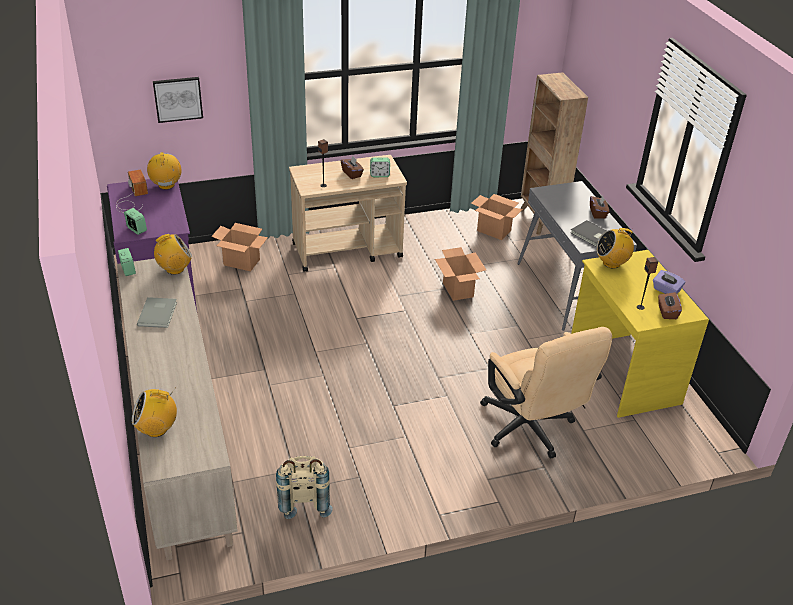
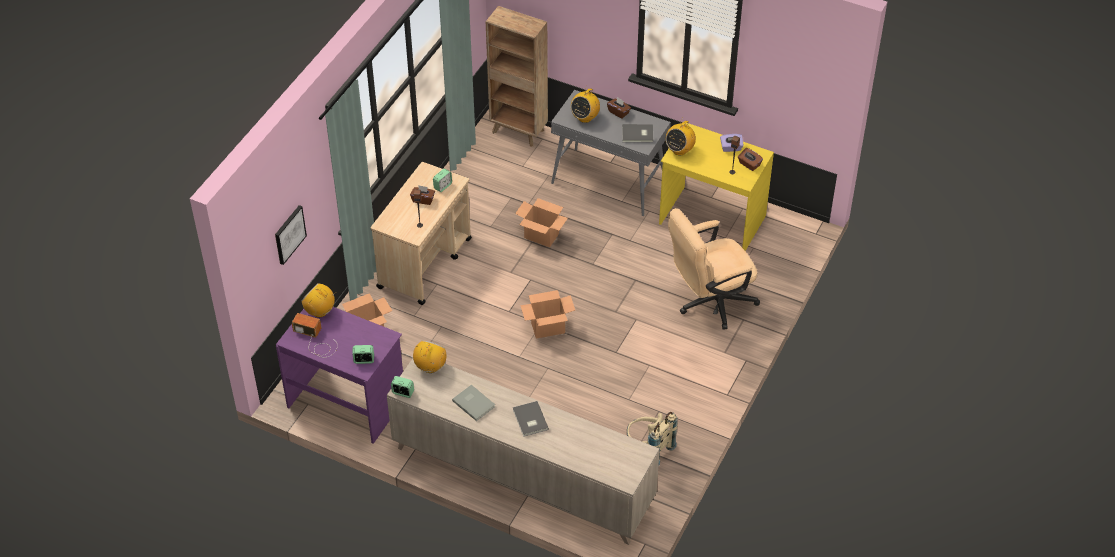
camera: 45 degrees left, 10 degrees up
(157, 429) = (592, 464): radio -> radio (585, 117)
(173, 357) = (529, 420): none -> grey book
(493, 230) = (499, 166): cardboard box -> cardboard box (547, 328)
(531, 430) = (709, 302): beige office chair -> beige office chair turned 135 degrees clockwise

